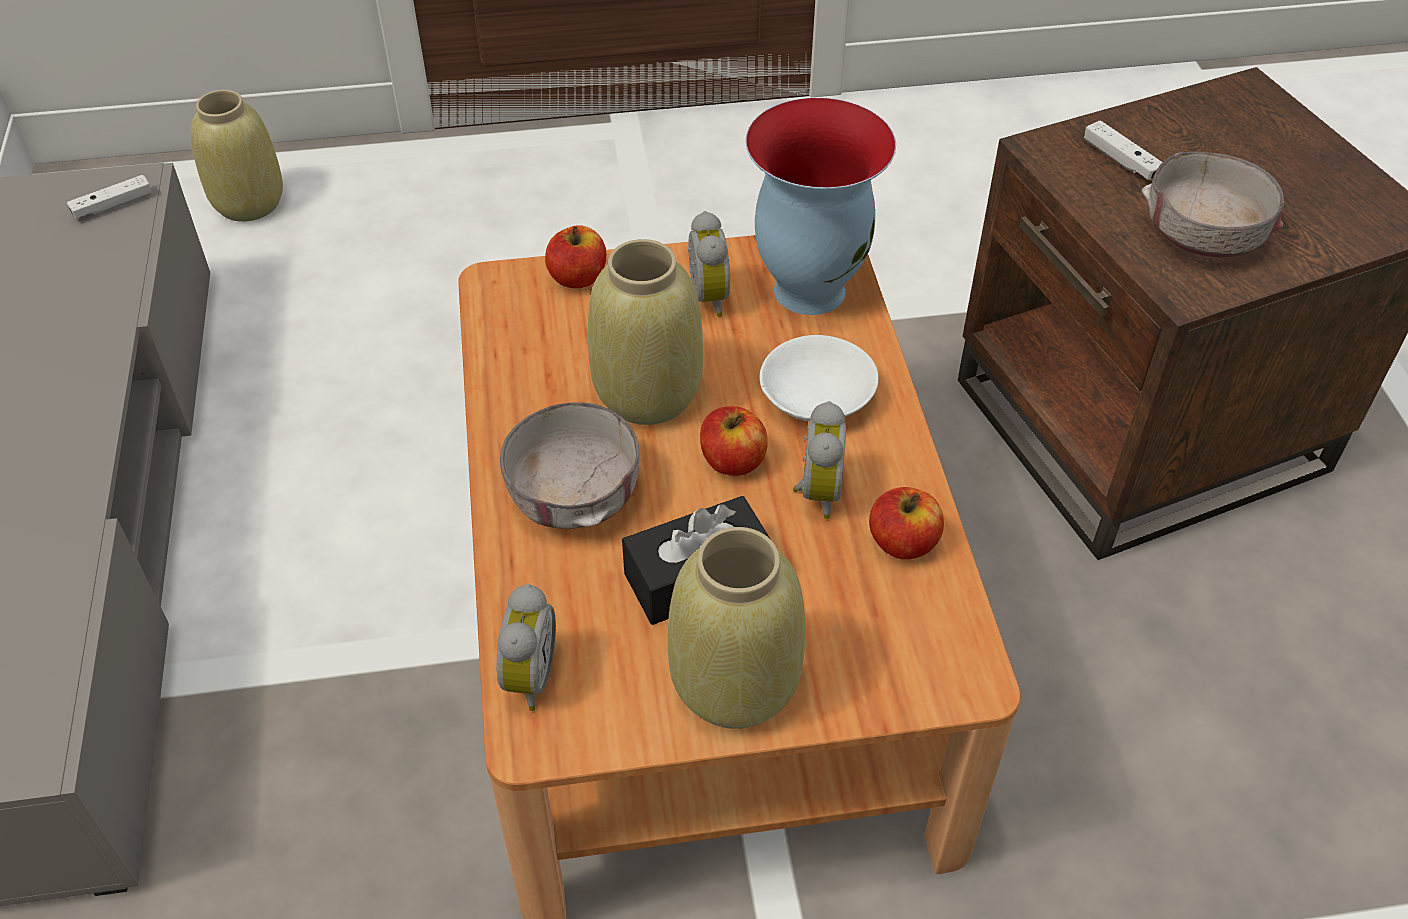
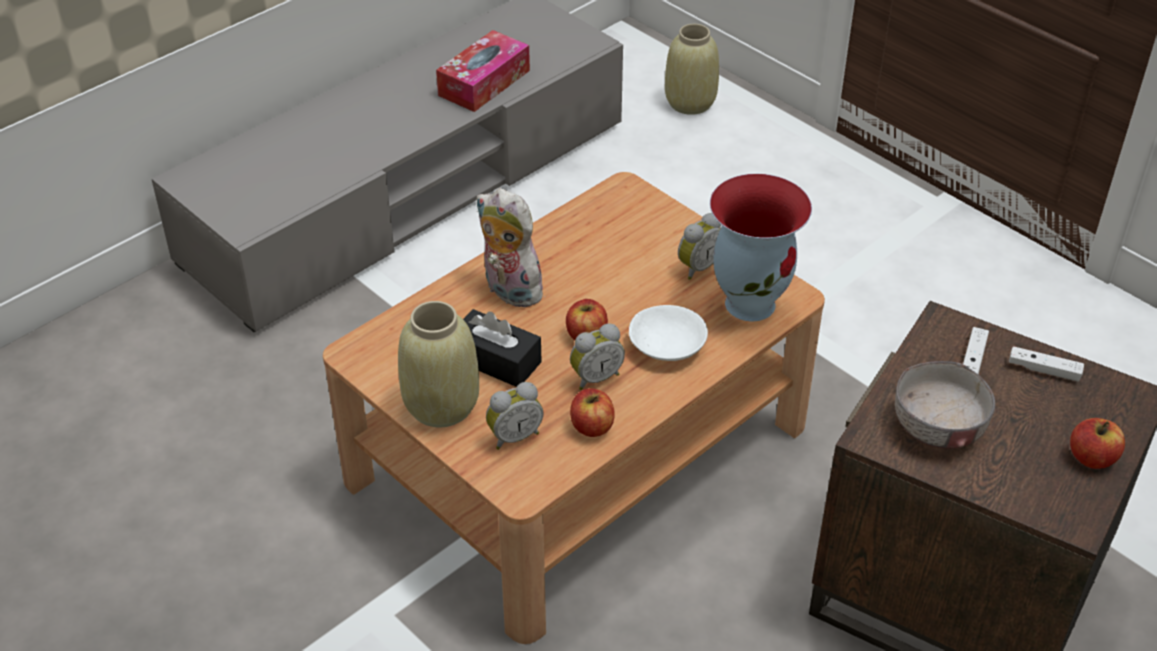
camera: 55 degrees right, 5 degrees down
(71, 319) = (484, 83): none -> tissue box
(113, 205) = (570, 46): white game controller -> white game controller (1044, 370)
(526, 677) = (383, 333): alarm clock -> alarm clock (514, 436)
(574, 493) = (508, 291): grey bowl -> plush toy
(578, 277) = (661, 213): apple -> apple (1092, 458)
(646, 395) = (601, 281): beige vase -> none

